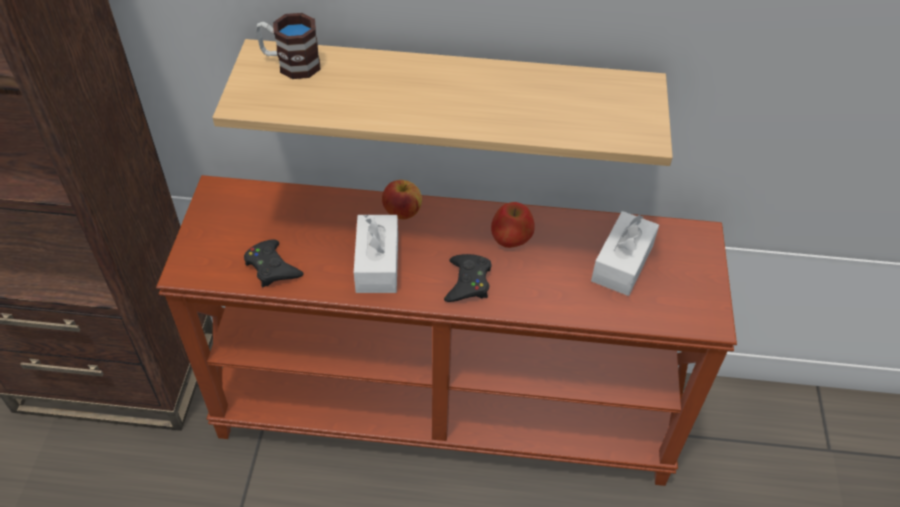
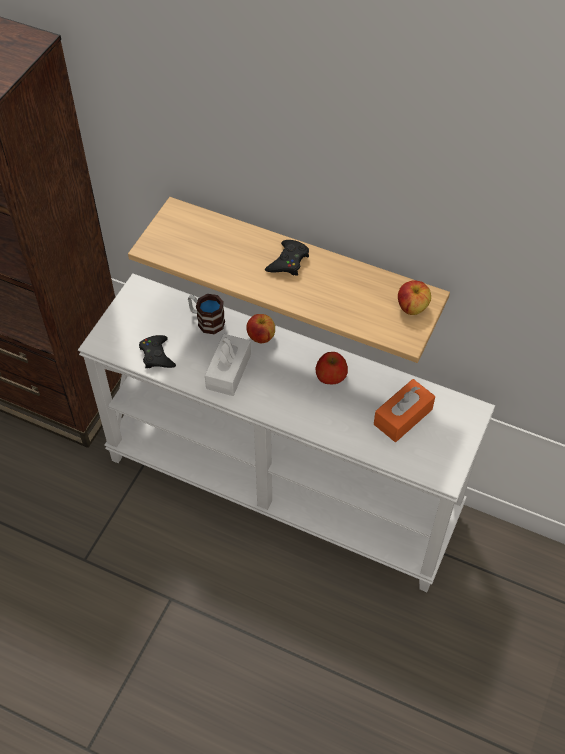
camera: 20 degrees right, 5 degrees up
(290, 64) = (192, 224): mug -> mug (206, 321)
(446, 406) = (284, 485): brown console table -> white console table
(468, 282) = (285, 401): black game controller -> black game controller (288, 261)
(622, 263) = (403, 417): white tissue box -> orange tissue box
(630, 100) = (412, 307): none -> apple

